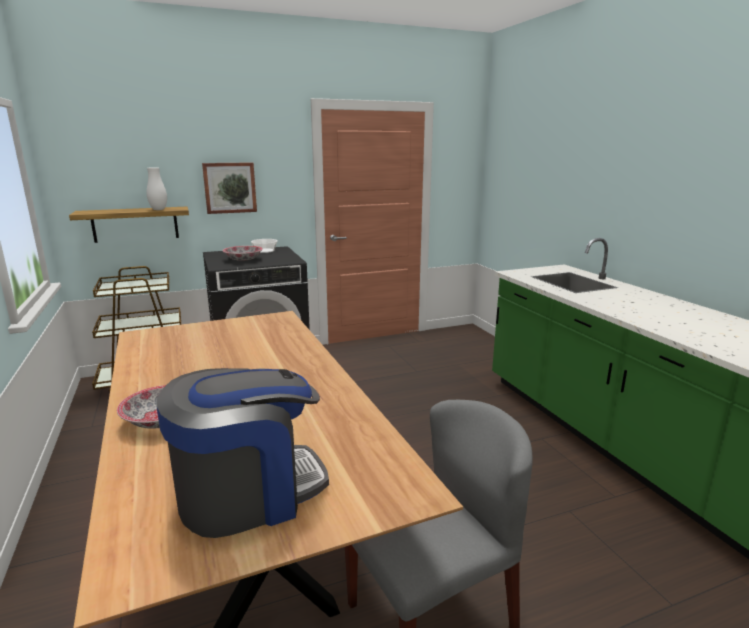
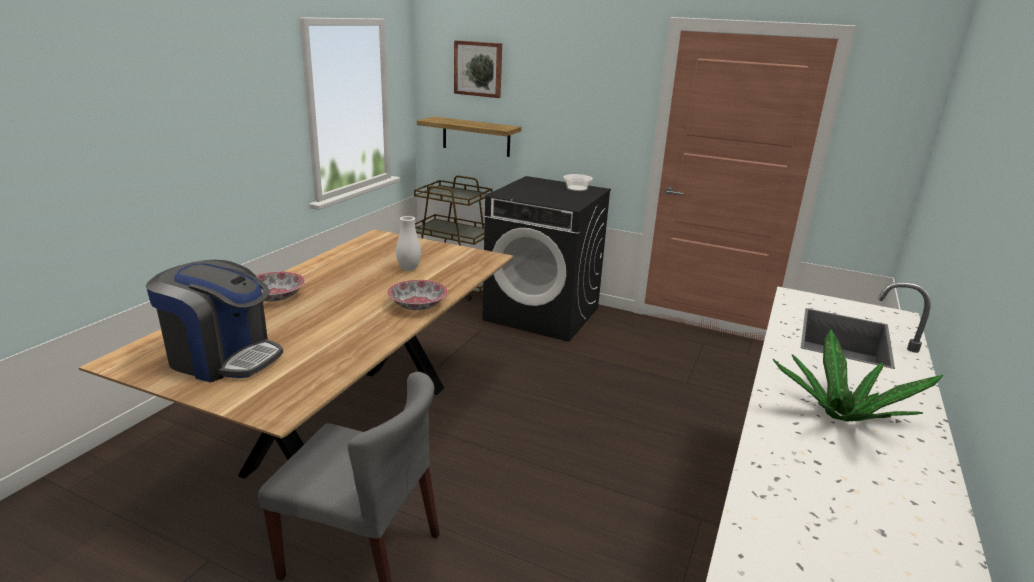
camera: 45 degrees right, 5 degrees up
(158, 209) = (486, 126): white vase -> white vase (408, 269)
(230, 187) = (563, 113): picture -> picture (478, 69)
(243, 259) = (536, 192): bowl -> bowl (418, 305)
(659, 312) = (842, 416): none -> potted plant

